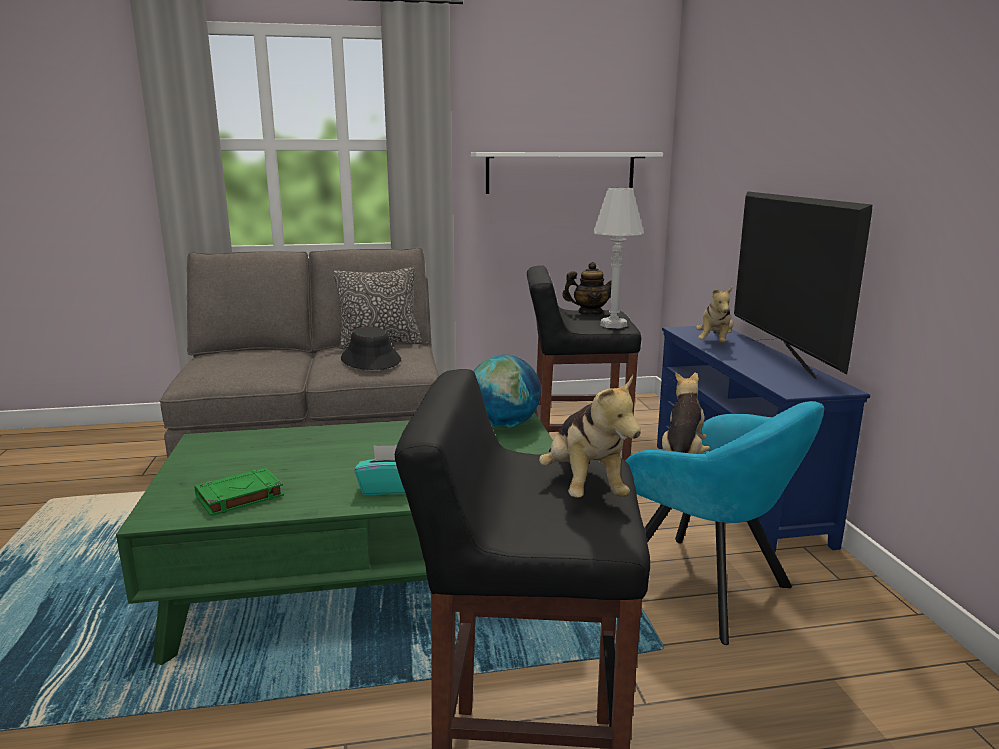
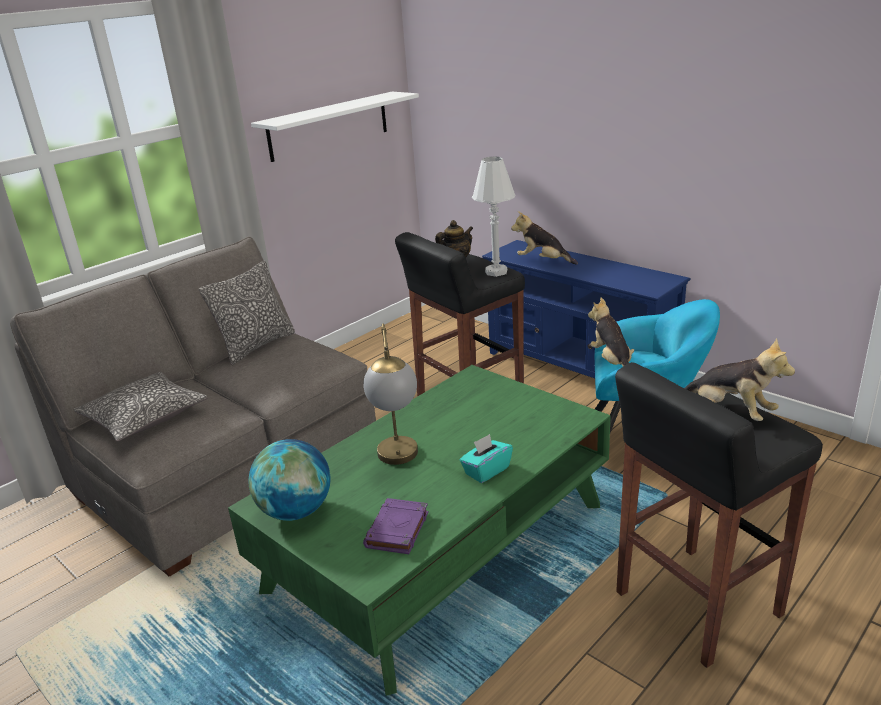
camera: 35 degrees left, 10 degrees up
(232, 360) = (144, 417): none -> pillow
(239, 497) = (397, 530): green book -> purple book
(339, 453) = (399, 461): none -> table lamp
(371, 360) = (288, 366): black hat -> none
(504, 425) = (471, 384): globe -> globe (296, 511)
(715, 343) = (543, 261): plush toy -> plush toy turned 135 degrees clockwise
(782, 358) = (602, 262): television -> none

